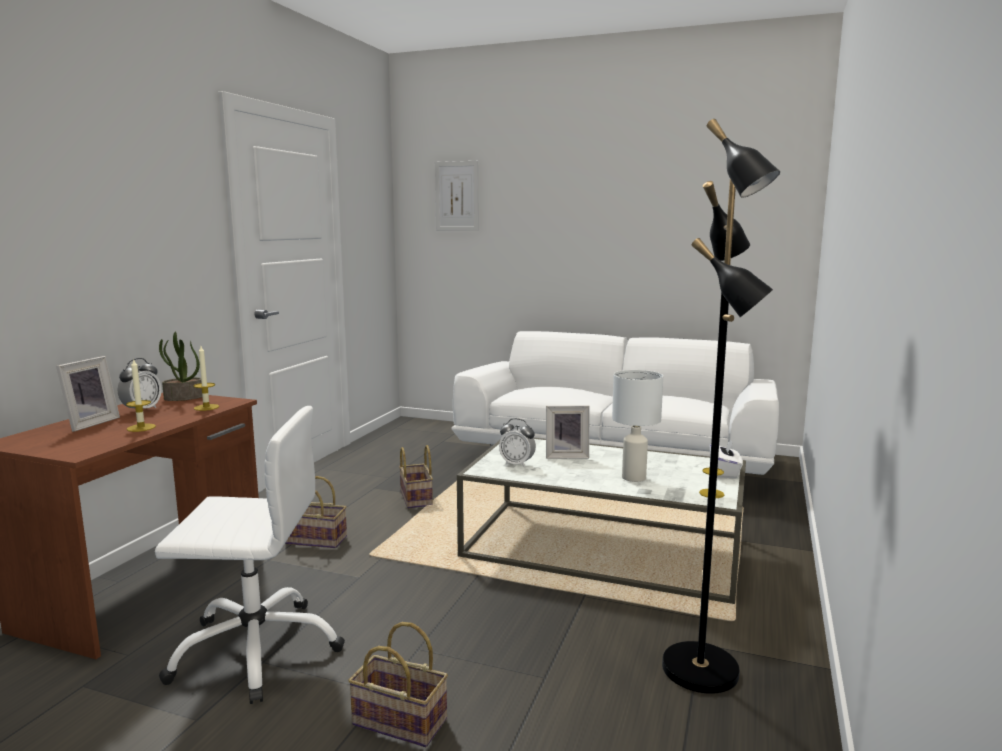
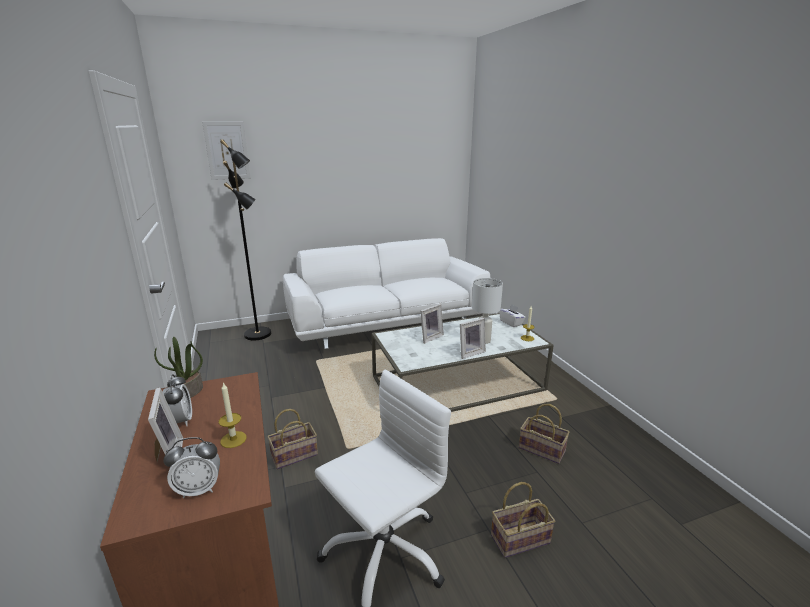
camera: 40 degrees left, 10 degrees up
(206, 407) = (236, 395): candle -> none
(417, 499) = (313, 394): basket -> basket (543, 449)
(517, 464) = (417, 353): alarm clock -> alarm clock (199, 489)
(586, 483) = (470, 353): none -> picture frame
(703, 670) = (580, 430): black floor lamp -> black floor lamp (258, 334)

